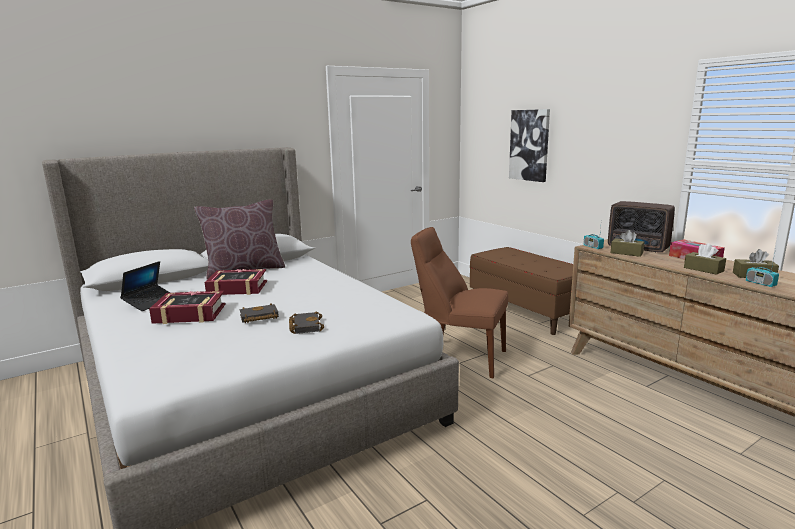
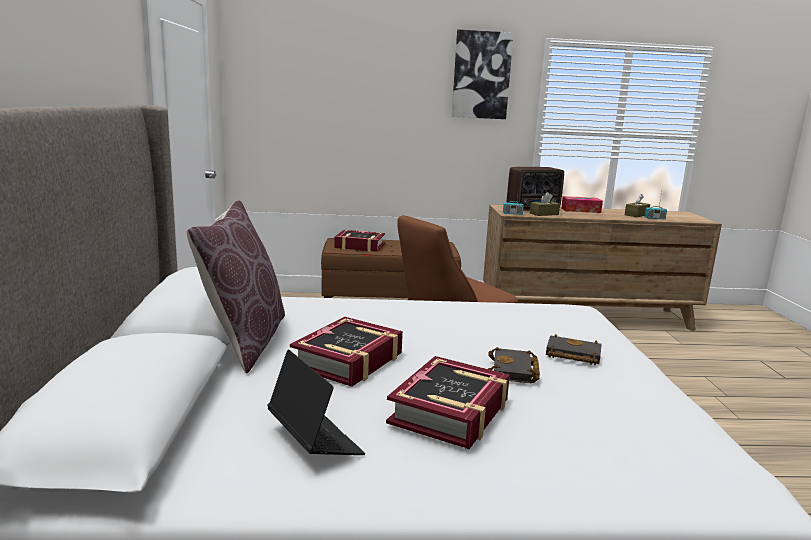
camera: 60 degrees left, 0 degrees up
(507, 255) = (359, 246): none -> book
(529, 145) = (354, 111): picture -> picture (481, 75)
(703, 269) = (610, 216): brown tissue box -> none

